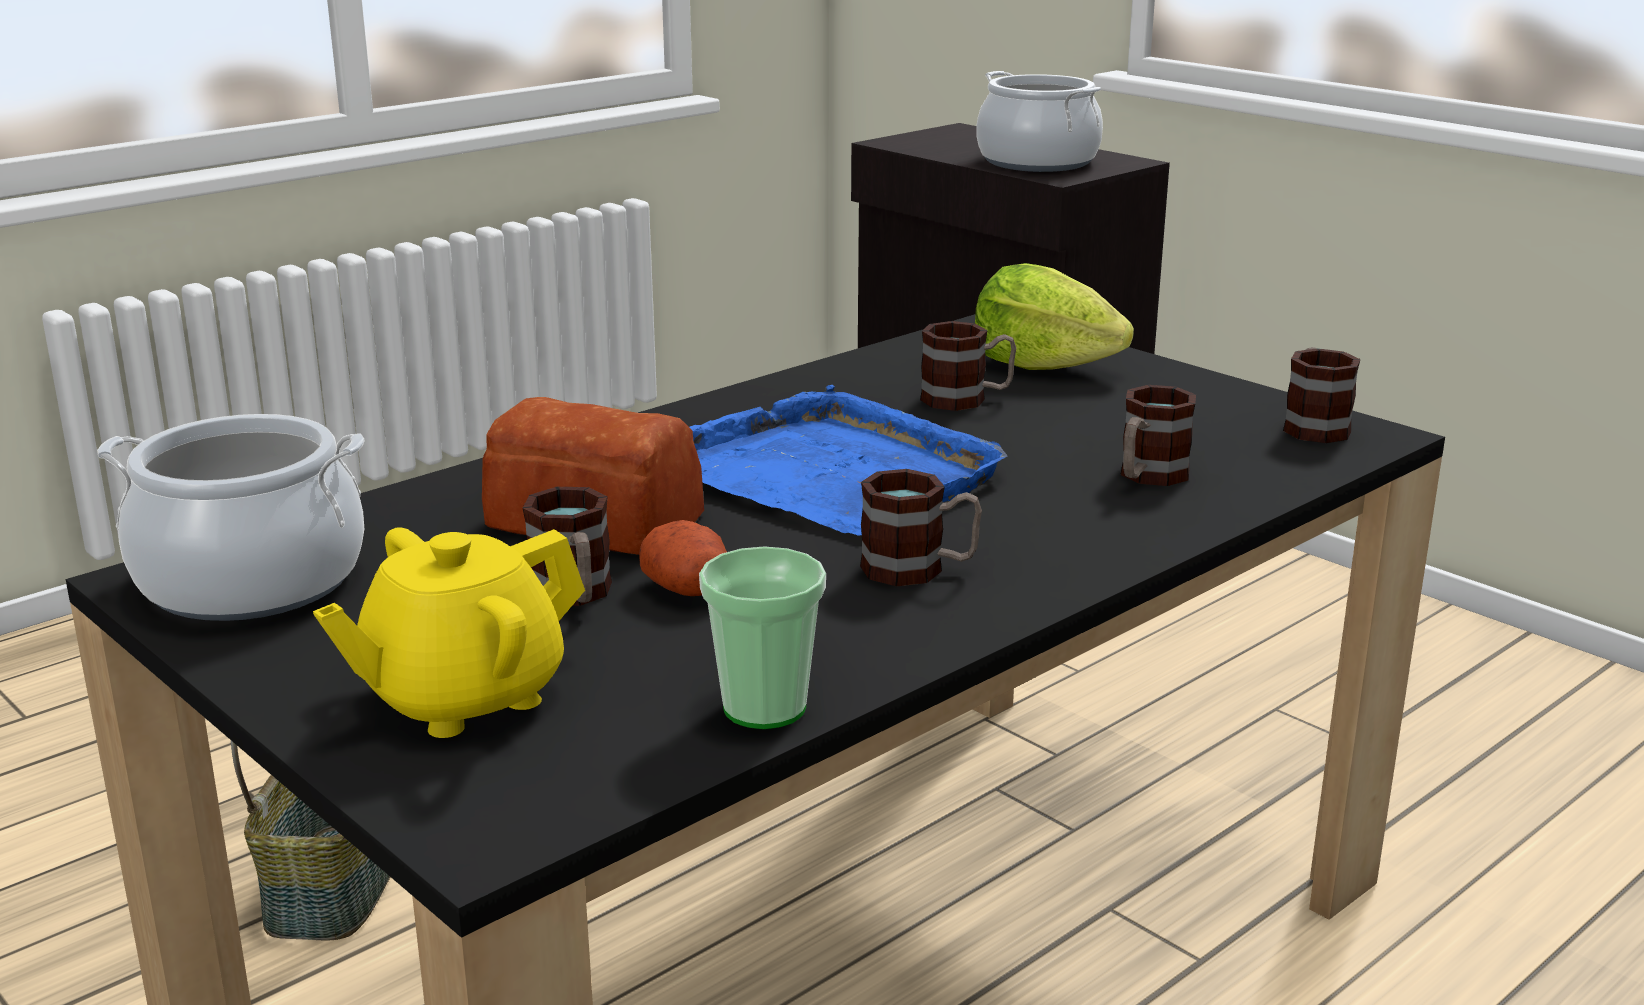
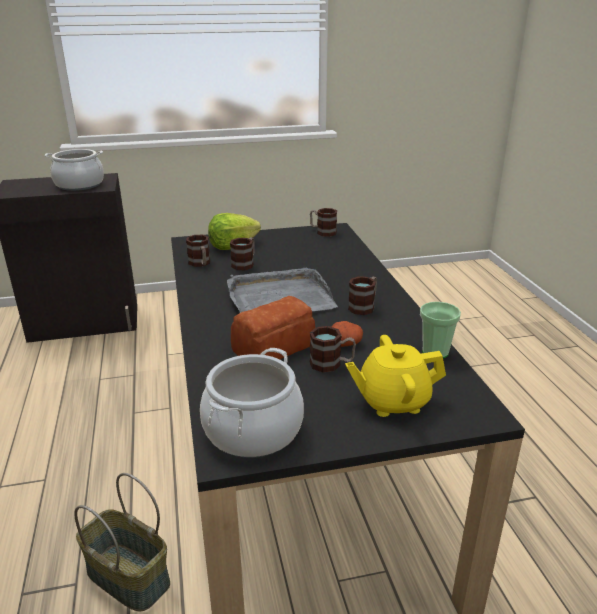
camera: 60 degrees left, 5 degrees up
(462, 698) = (392, 401): yellow teapot -> yellow teapot turned 90 degrees clockwise
(832, 473) = (279, 299): blue tray -> grey tray
(1147, 477) = (333, 260): mug -> mug (200, 264)

